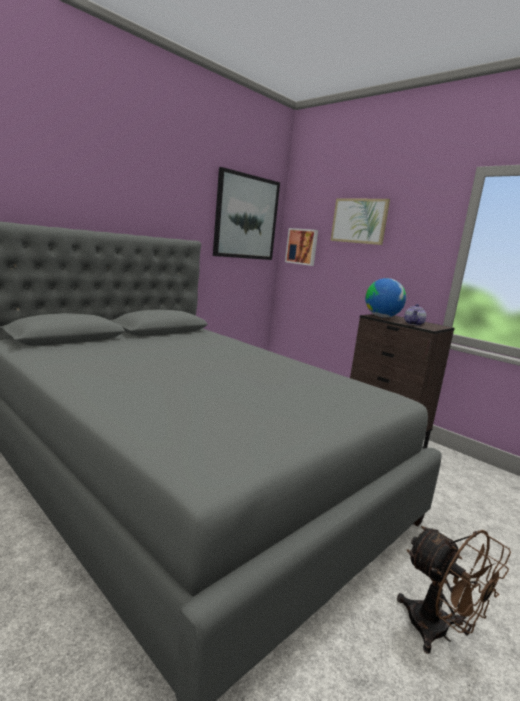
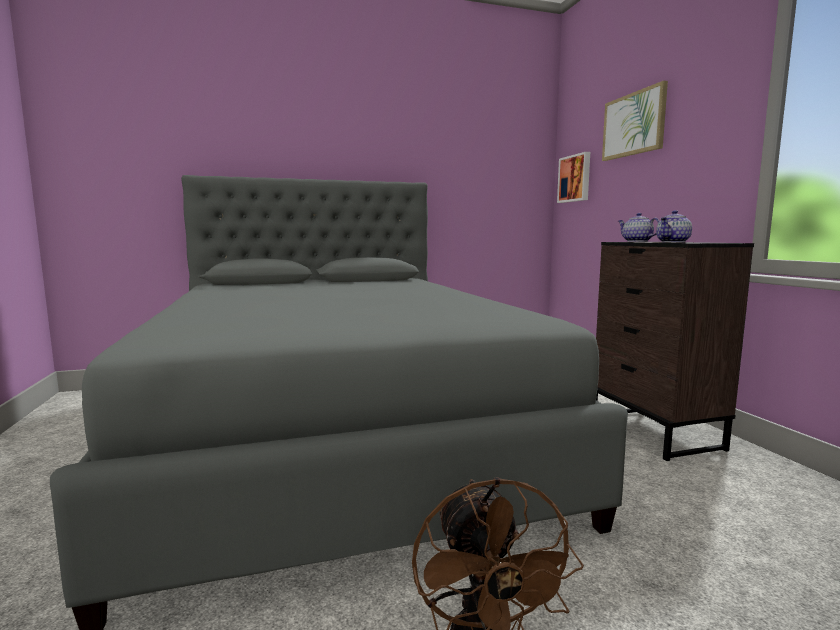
camera: 30 degrees right, 5 degrees down
(246, 217) = (496, 152): picture -> none
(382, 317) = (636, 241): globe -> teapot

